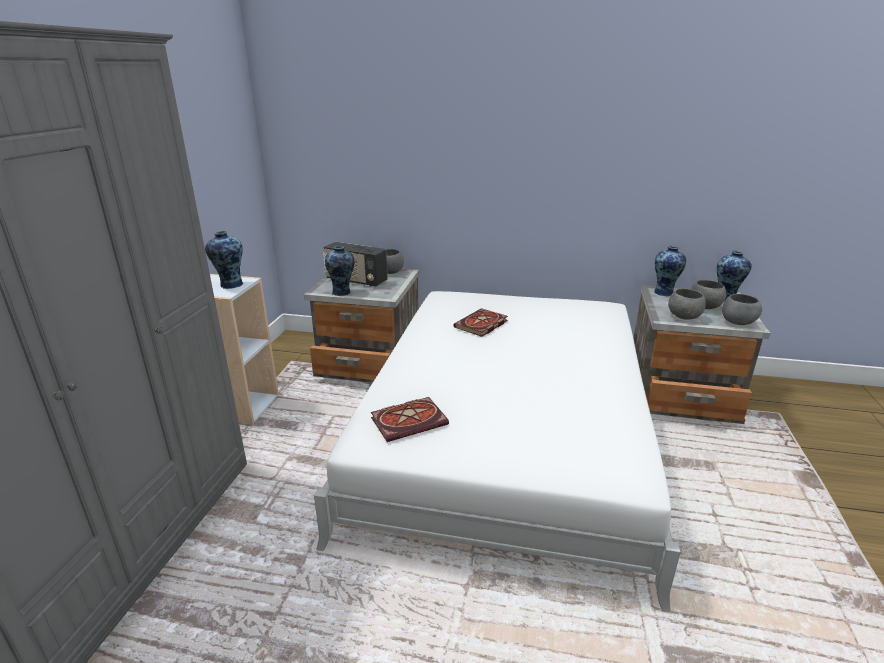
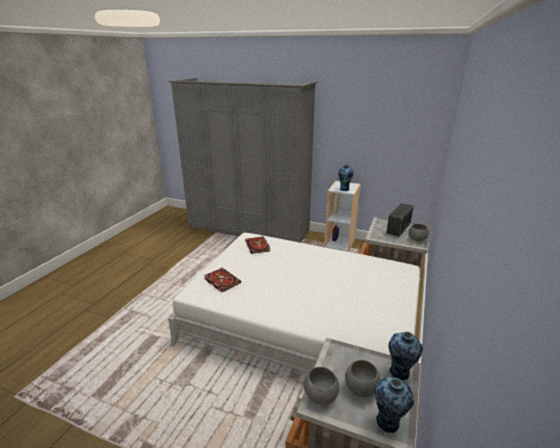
camera: 100 degrees right, 0 degrees up
(342, 292) = (377, 225): vase -> none
(481, 325) = (353, 275): book -> book (221, 280)
(683, 317) = (336, 360): grey bowl -> none

